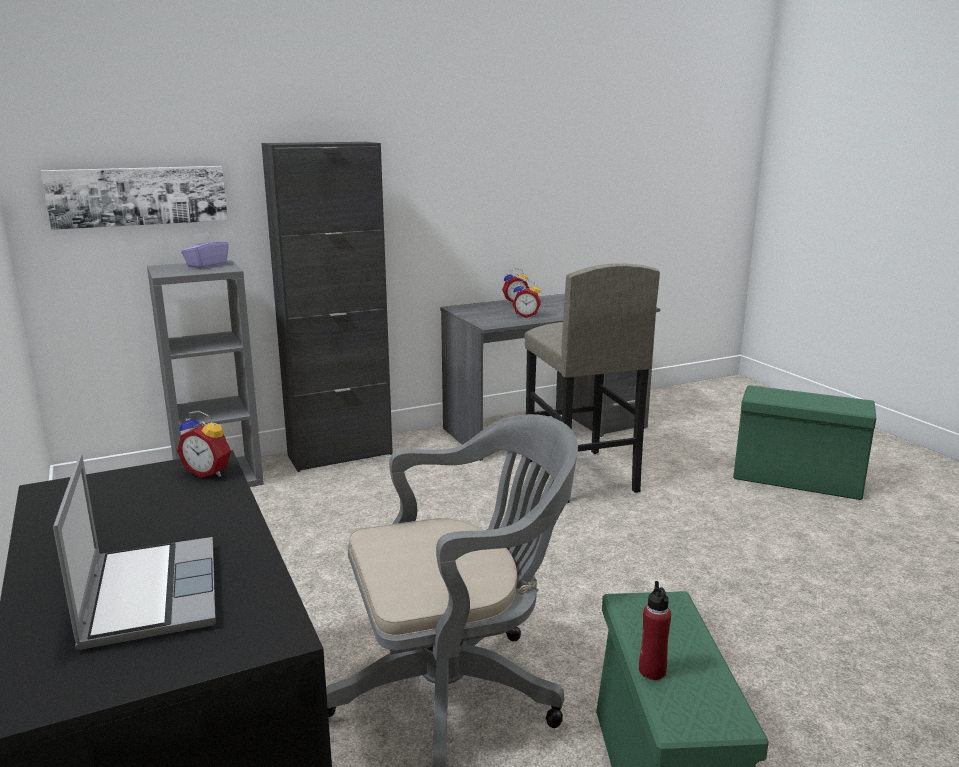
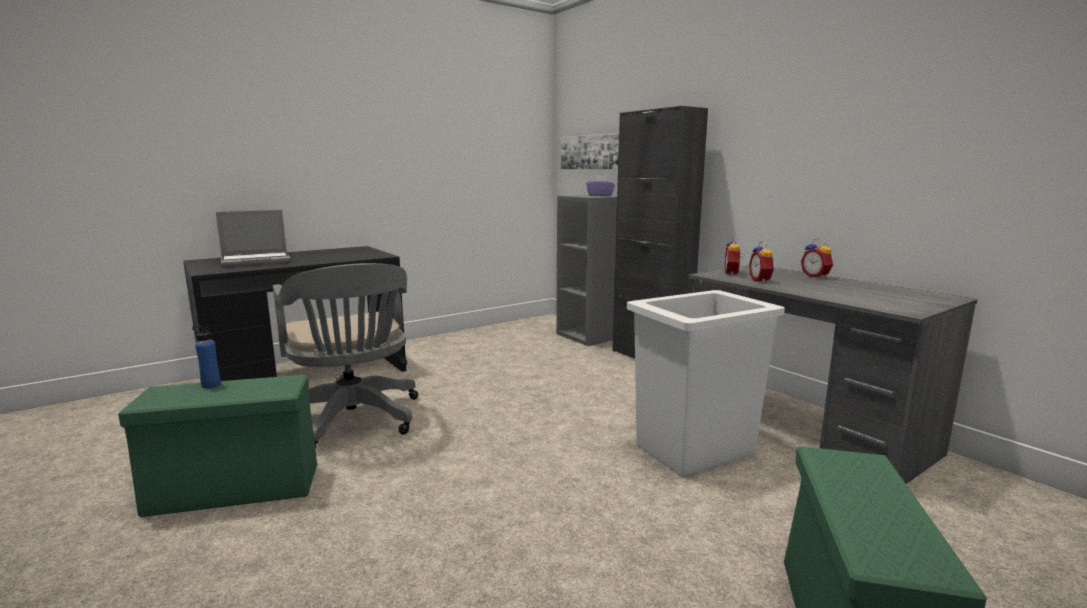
camera: 80 degrees right, 5 degrees down
(209, 472) = (370, 256): alarm clock -> alarm clock (733, 273)
(579, 476) = (692, 449): grey stool -> white trash can
(652, 671) = (211, 385): red bottle -> blue bottle

